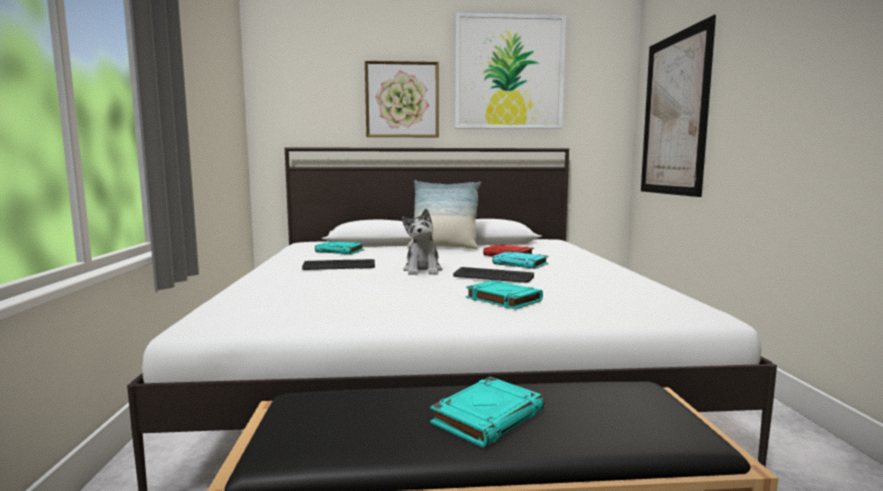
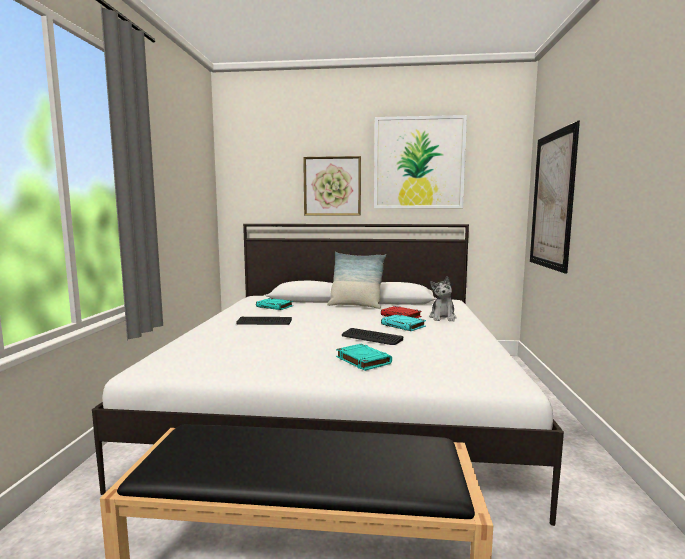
camera: 10 degrees right, 0 degrees up
(423, 270) = (322, 329): plush toy -> plush toy (443, 317)
(488, 417) = (303, 456): turquoise book -> none

